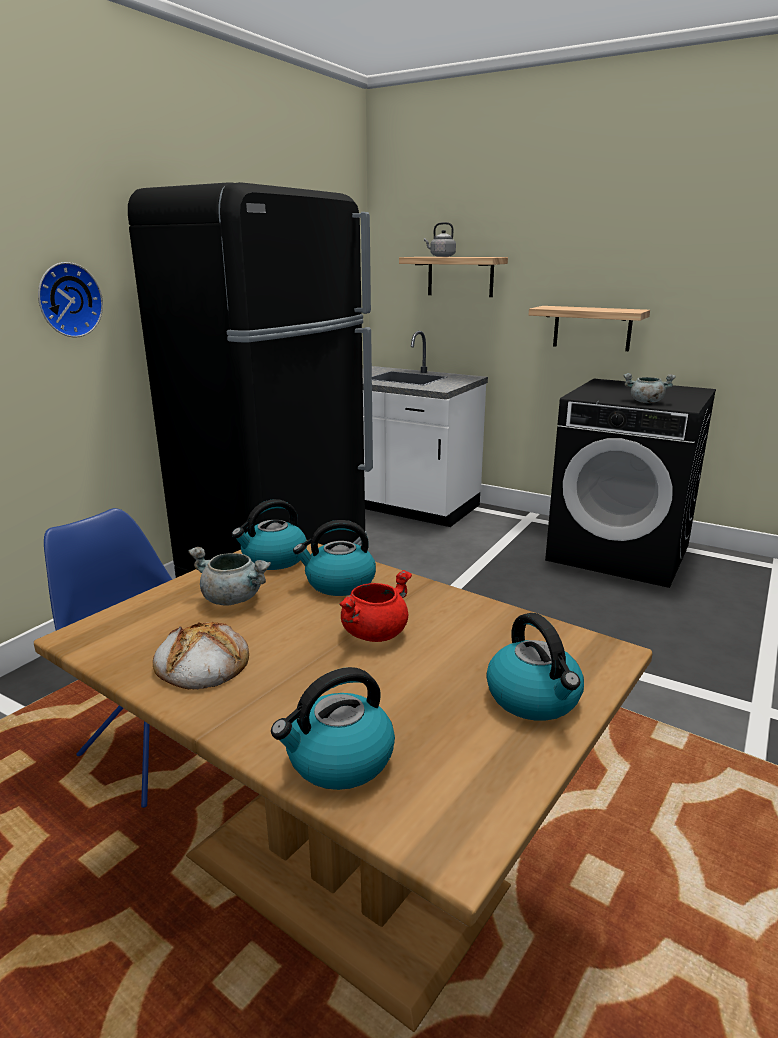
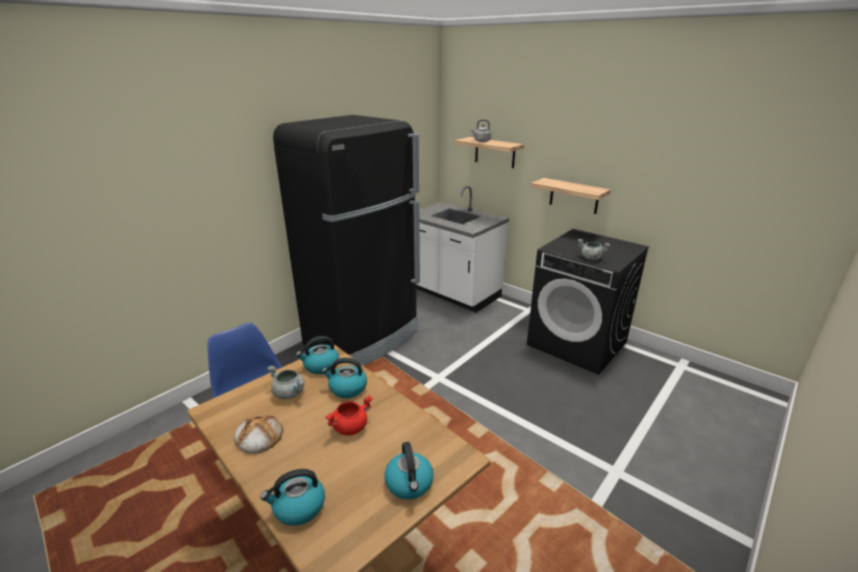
camera: 10 degrees right, 5 degrees up
(67, 300) = (237, 191): wall clock -> none

